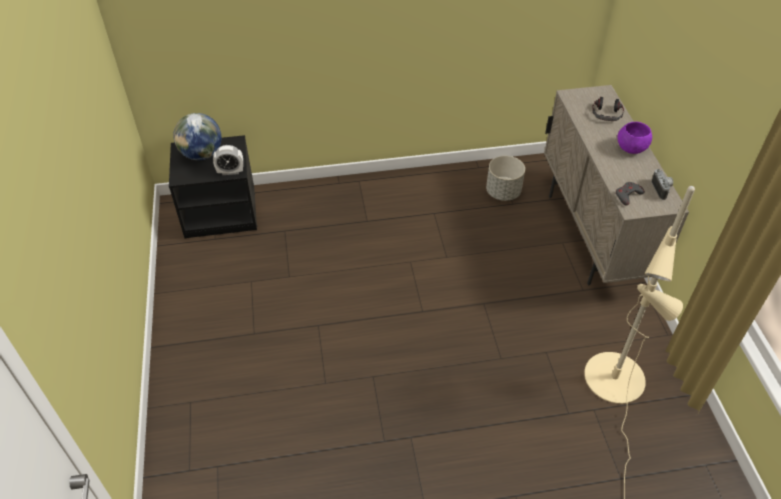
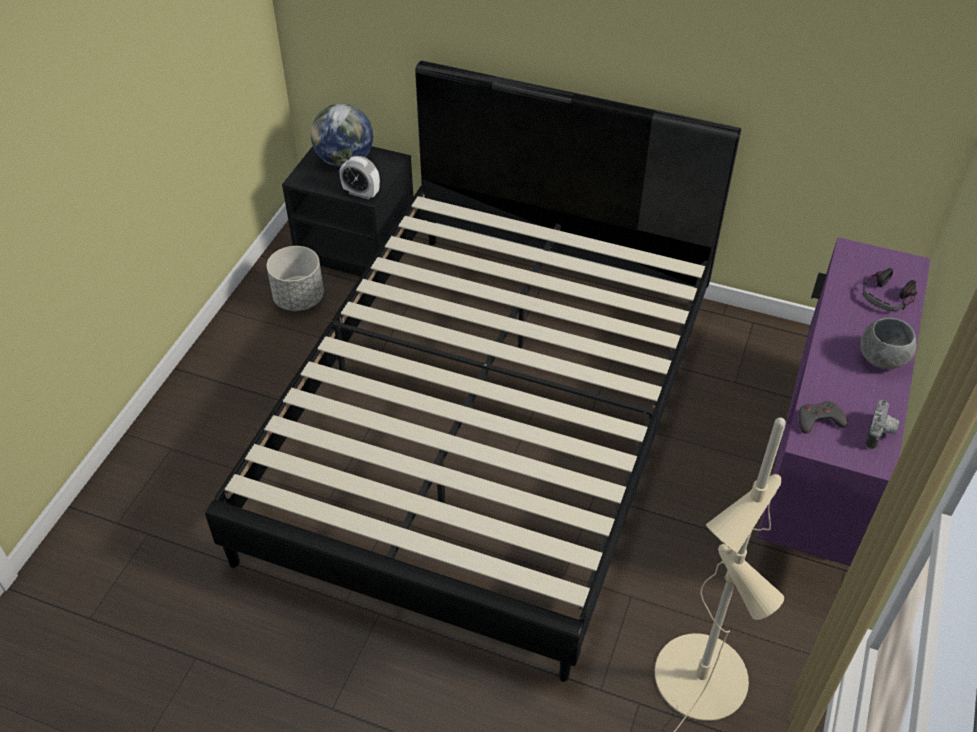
camera: 30 degrees right, 0 degrees up
(391, 288) = (490, 421): none -> black bed
(503, 192) = (733, 361): grey planter -> grey planter (299, 299)
(591, 236) = (817, 473): beige cabinet -> purple cabinet
(631, 148) = (881, 359): purple bowl -> grey bowl

